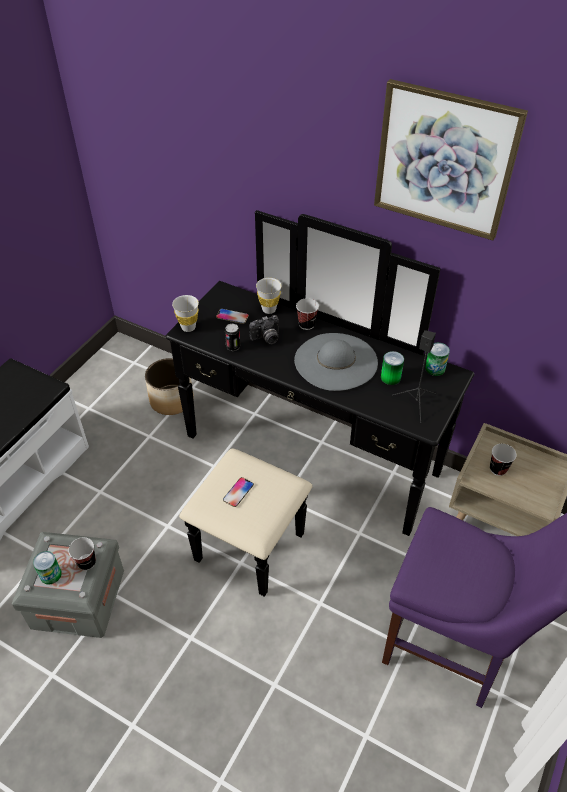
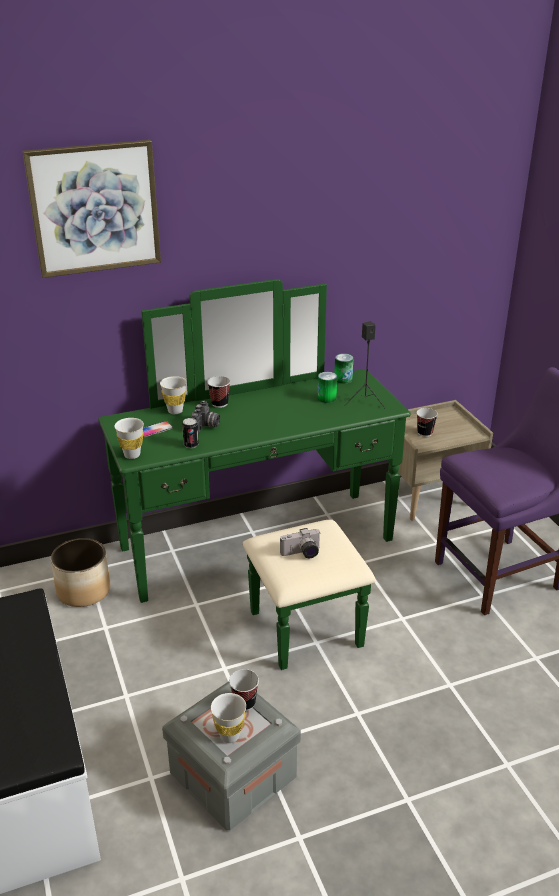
camera: 50 degrees left, 15 degrees down
(50, 574) = (229, 736): can -> white cup
(238, 492) = (302, 554): phone -> camera
(299, 474) = (268, 561): black dresser -> green dresser
(335, 361) = (278, 410): grey hat -> none
(445, 160) = (308, 188): picture -> picture (94, 208)

